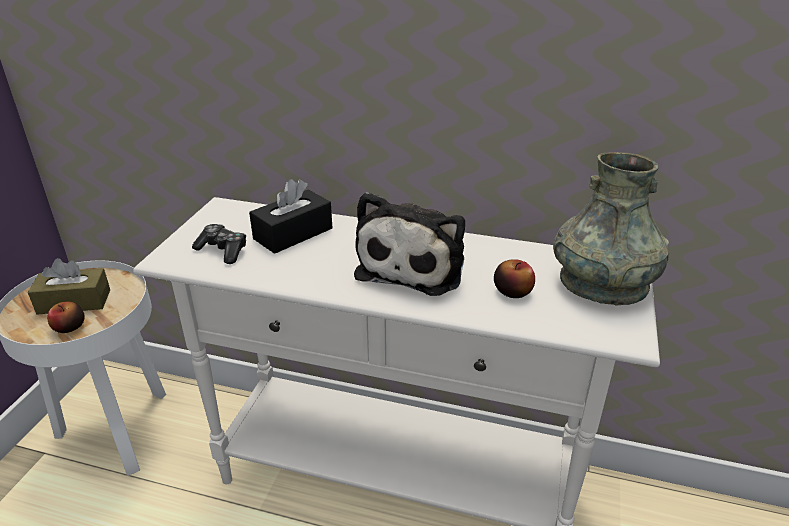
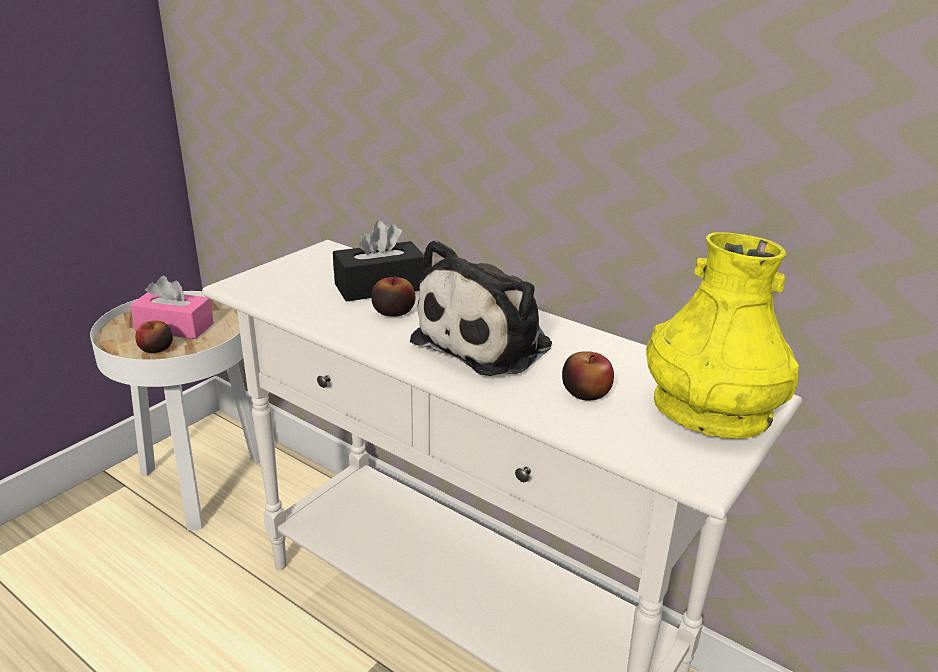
camera: 20 degrees right, 5 degrees down
(74, 302) = (174, 327): brown tissue box -> pink tissue box
(223, 250) = (297, 288): game controller -> none
(320, 255) = (393, 312): none -> apple
(603, 284) = (711, 410): grey vase -> yellow vase

